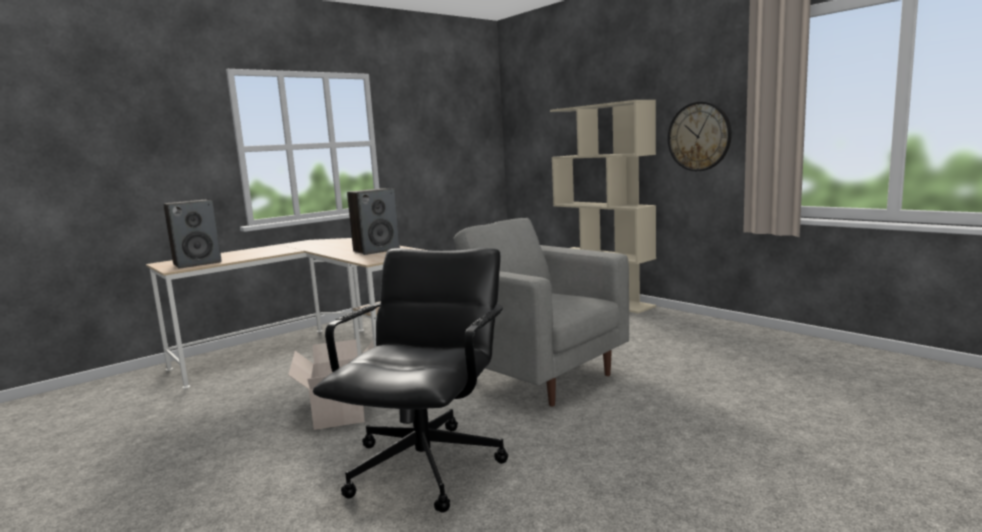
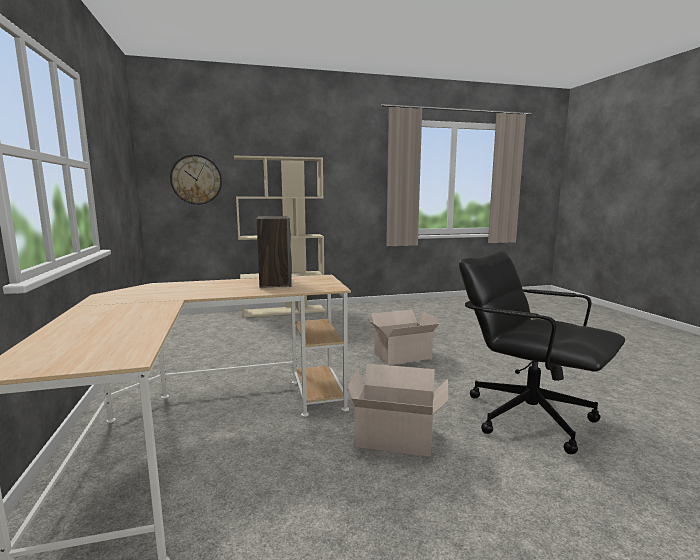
camera: 65 degrees left, 0 degrees up
(197, 263) = (114, 345): speaker -> none
(538, 376) = (401, 356): grey armchair -> cardboard box
(699, 136) = (349, 187): wall clock -> wall clock (196, 180)

